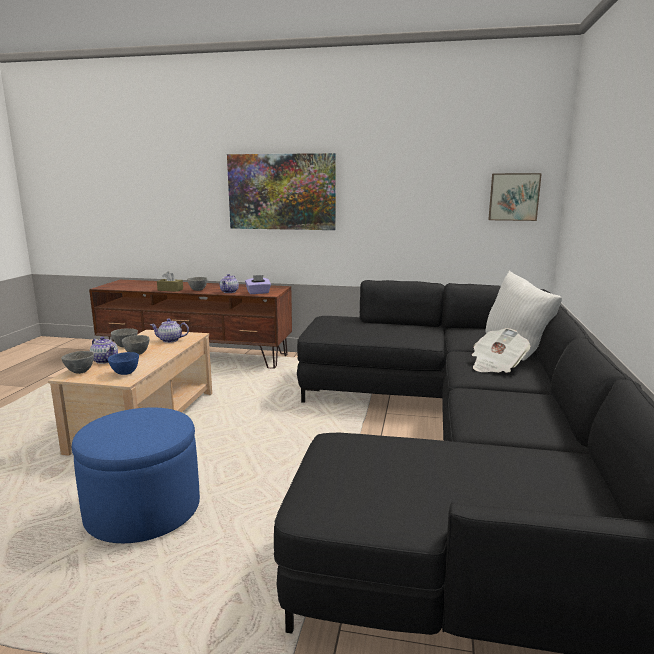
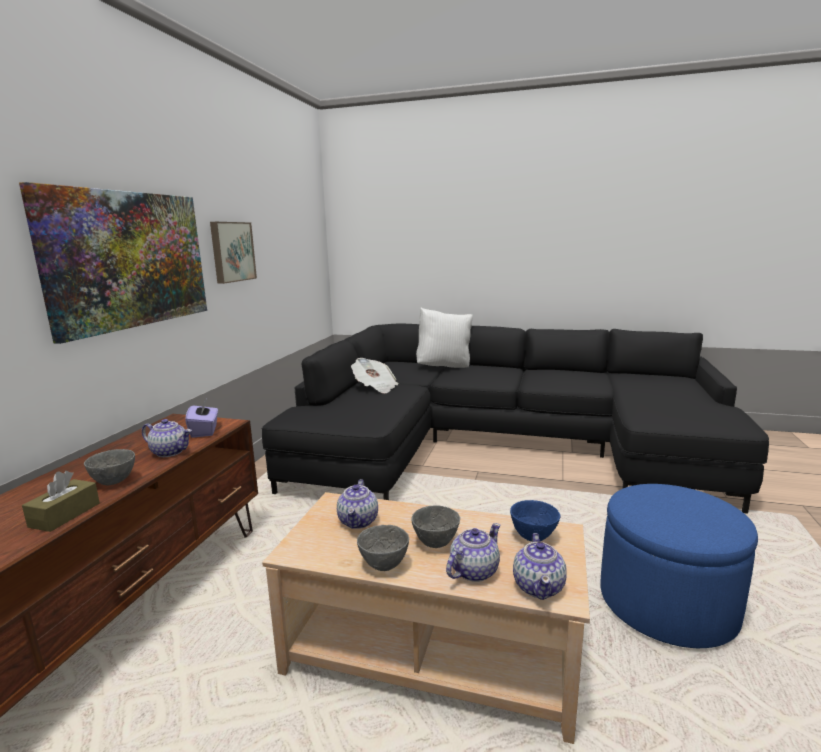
camera: 85 degrees left, 0 degrees up
(80, 372) = (539, 586): grey bowl -> teapot
(496, 365) = (484, 372): newspaper -> newspaper (375, 387)
(513, 197) = (310, 251): picture -> picture (231, 252)

